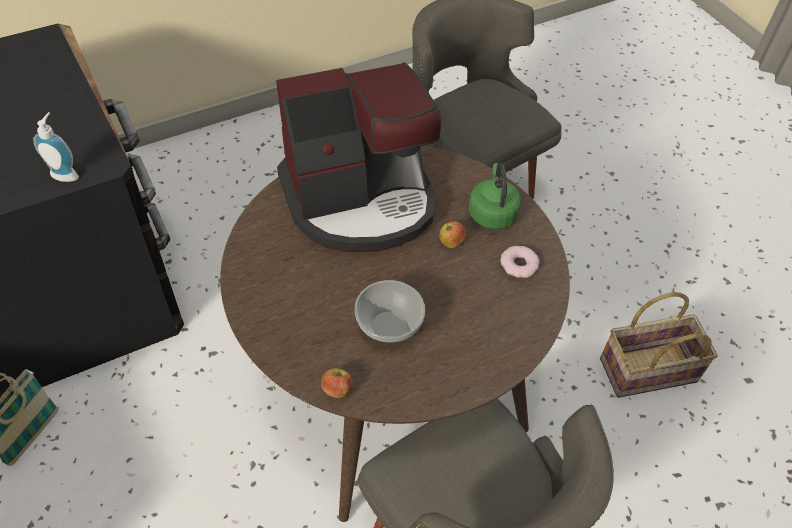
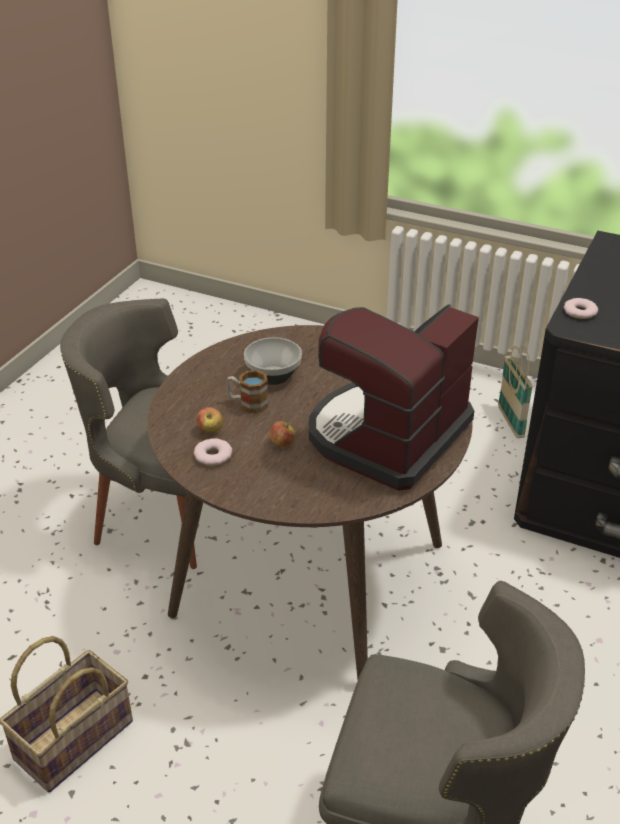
camera: 145 degrees right, 15 degrees down
(66, 173) = (580, 312): soap dispenser -> donut
(337, 390) = (271, 336): apple -> apple (210, 430)
(443, 305) = (248, 403): none -> mug
(492, 213) = (270, 482): green kettle -> none

